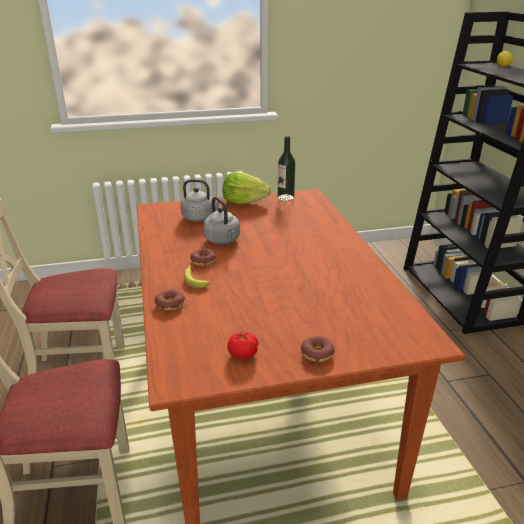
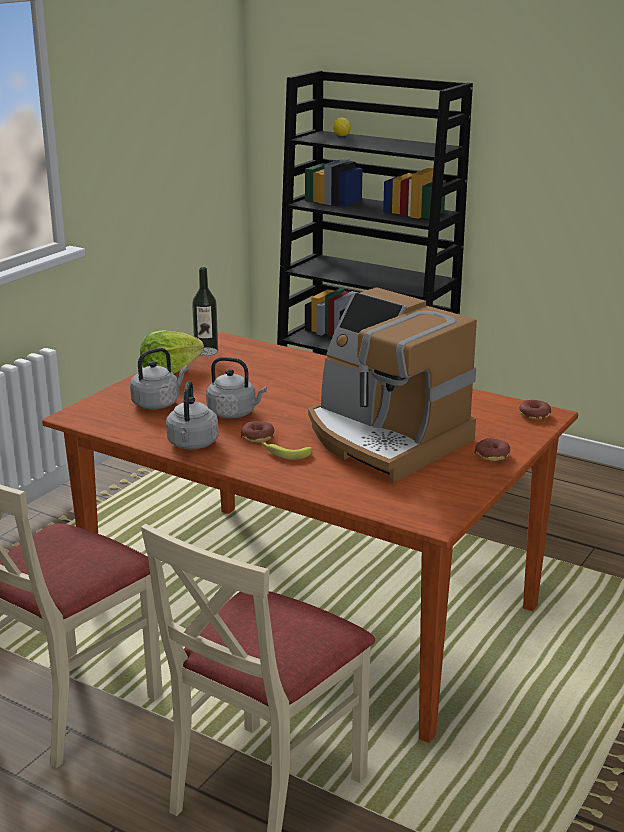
camera: 45 degrees left, 5 degrees down
(164, 249) = (192, 444): none -> grey kettle
(170, 304) = (309, 480): donut -> donut (534, 415)
(243, 354) = (444, 481): tomato -> none
(269, 300) = (384, 439): none -> coffee machine

